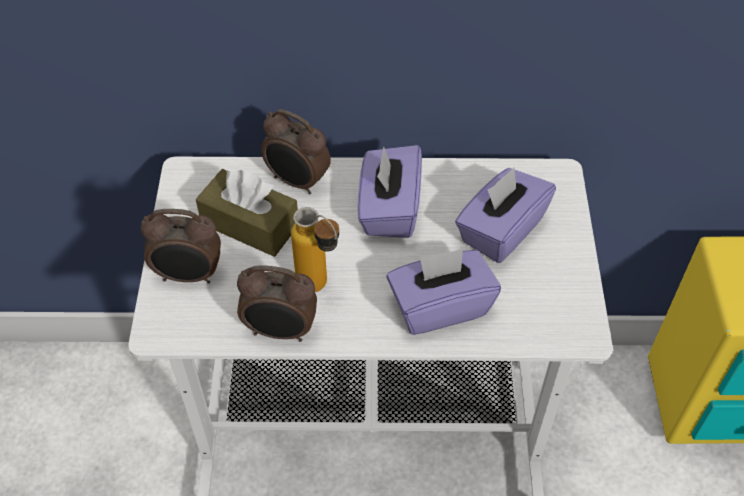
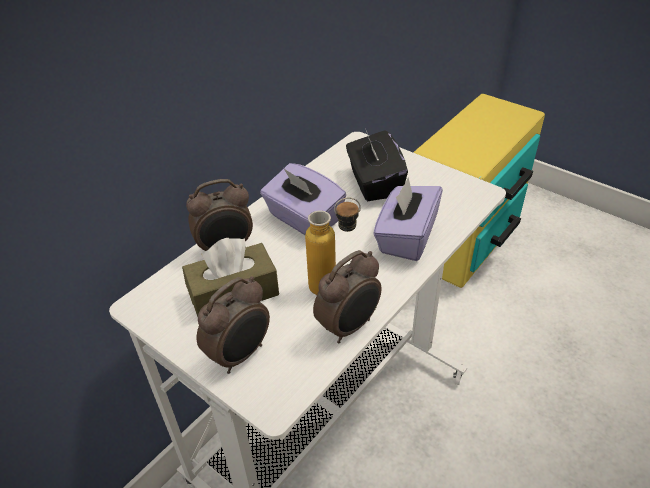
camera: 50 degrees left, 10 degrees down
(500, 231) = (374, 183): purple tissue box -> black tissue box

